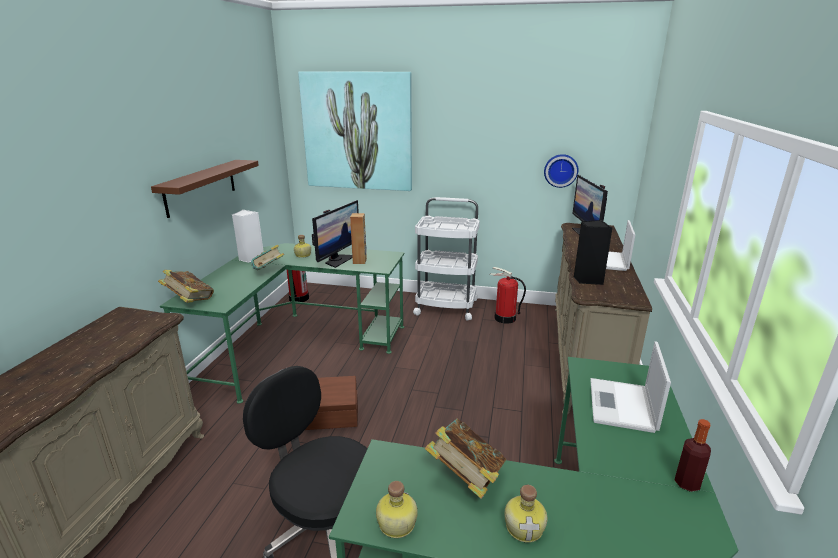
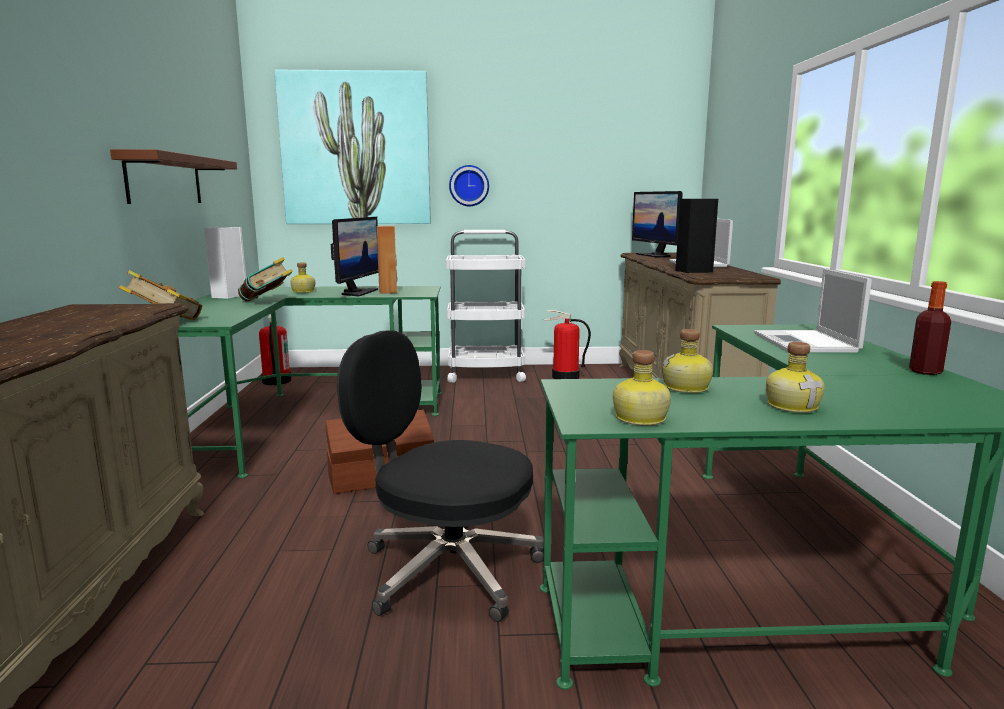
camera: 15 degrees left, 10 degrees down
(465, 477) = (687, 388): book -> bottle
(560, 170) = (613, 190): wall clock -> wall clock (469, 185)

